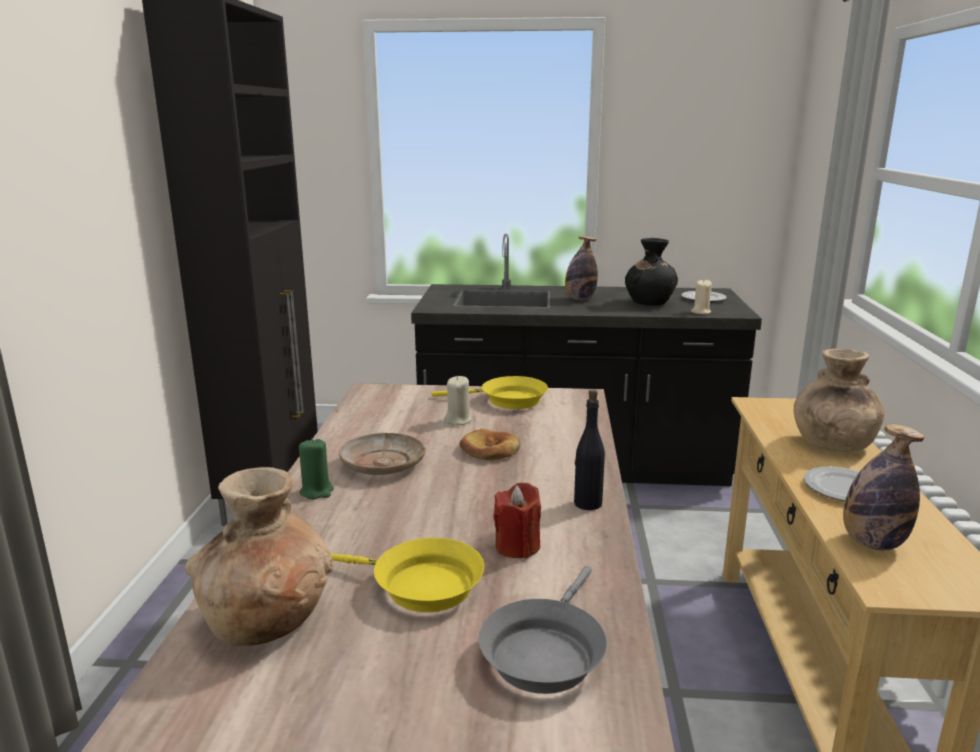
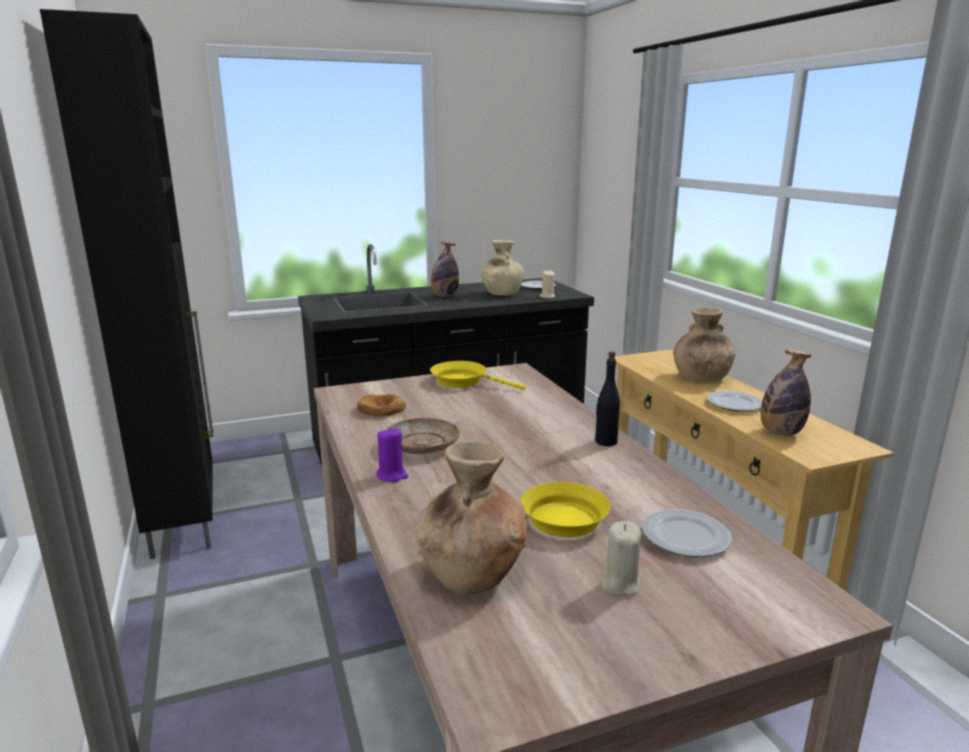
camera: 25 degrees left, 0 degrees up
(317, 491) = (392, 475): green candle -> purple candle
(458, 420) = (442, 402): beige candle -> beige candle (620, 584)
(489, 449) = (493, 419): bread -> bread (381, 409)
(507, 400) = (464, 381): yellow frying pan -> yellow frying pan turned 135 degrees counterclockwise
(517, 546) = (592, 479): red candle -> none
(545, 651) = (685, 537): grey frying pan -> plate
(649, 303) = (502, 294): black vase -> beige vase

